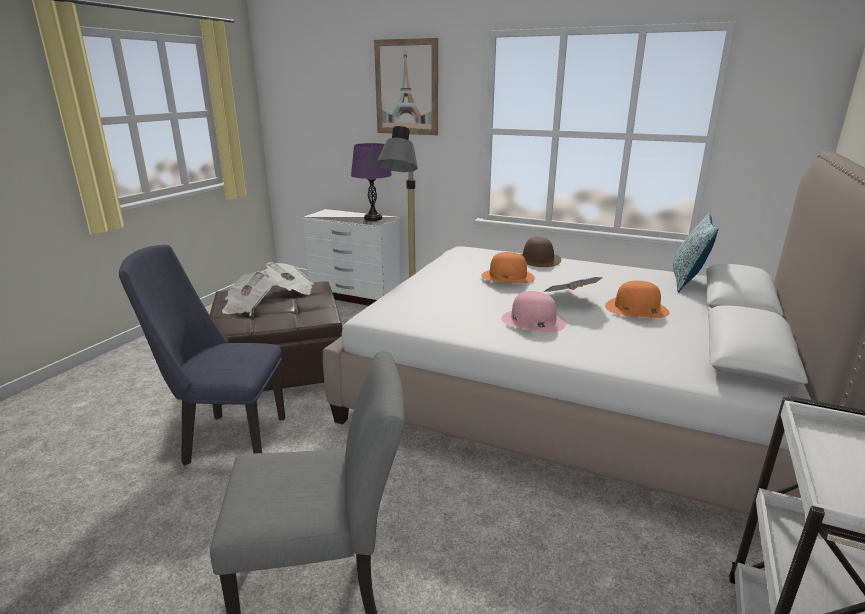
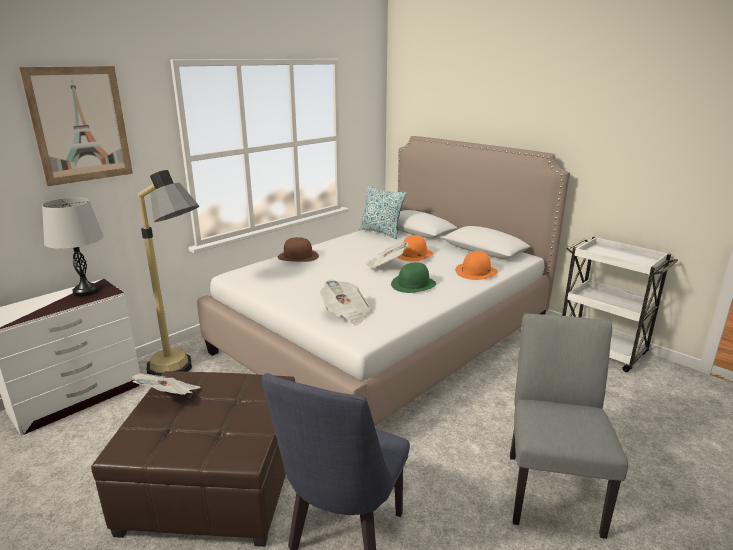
camera: 70 degrees left, 0 degrees up
(247, 306) = (189, 434): newspaper -> newspaper (346, 314)
(373, 218) = (86, 291): purple table lamp -> grey table lamp
(508, 276) = (327, 273): orange hat -> orange hat (476, 271)
(533, 321) = (413, 284): pink hat -> green hat

